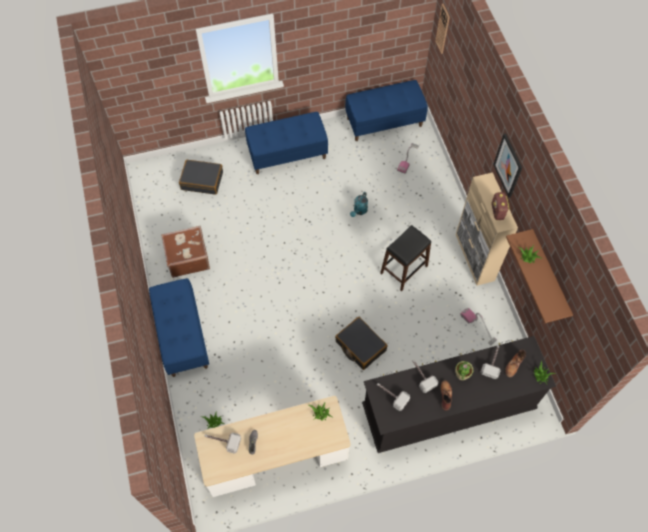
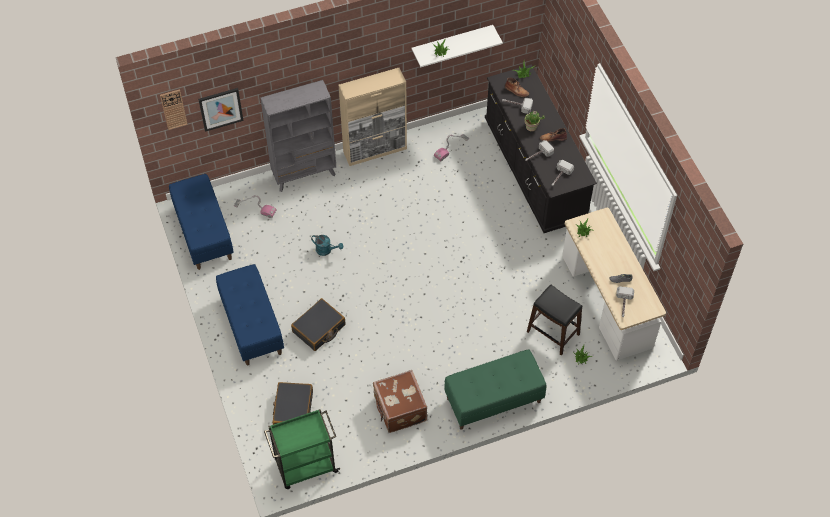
camera: 95 degrees left, 5 degrees down
(149, 187) = (305, 466): none -> green cart
(182, 335) = (493, 400): blue bench -> green bench
(360, 346) = (483, 241): black suitcase -> black suitcase (319, 329)
(403, 269) = (394, 208): black stool -> black stool (553, 333)
(446, 197) = (304, 174): none -> grey bookcase
(497, 212) = (383, 81): radio -> none
(508, 165) = (350, 58): picture -> picture (221, 109)
(549, 276) = (452, 42): brown shelf -> white shelf

